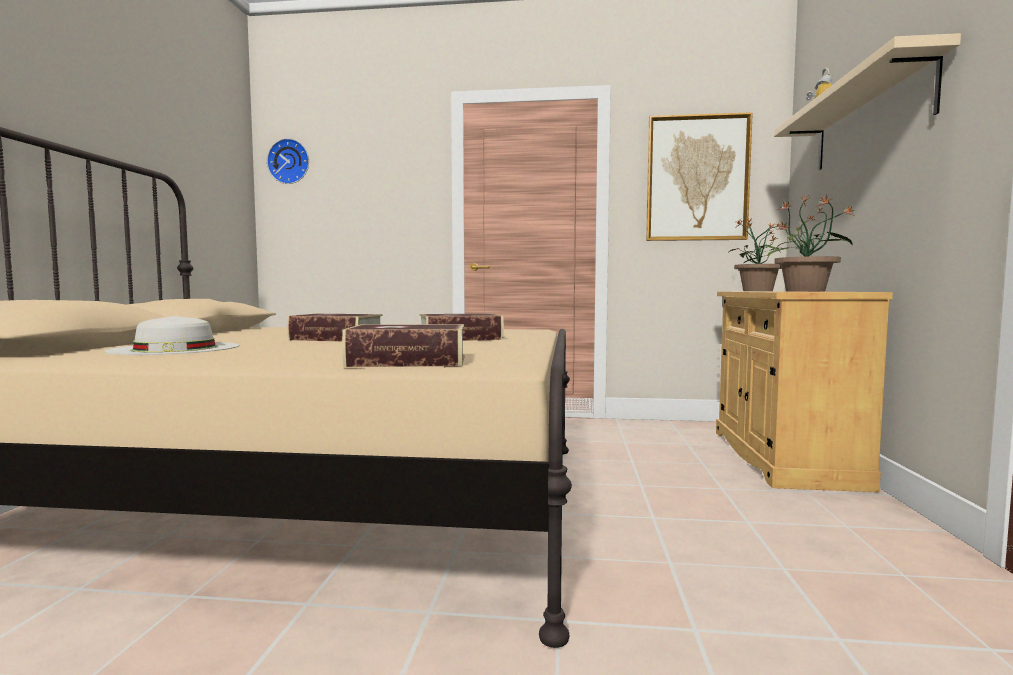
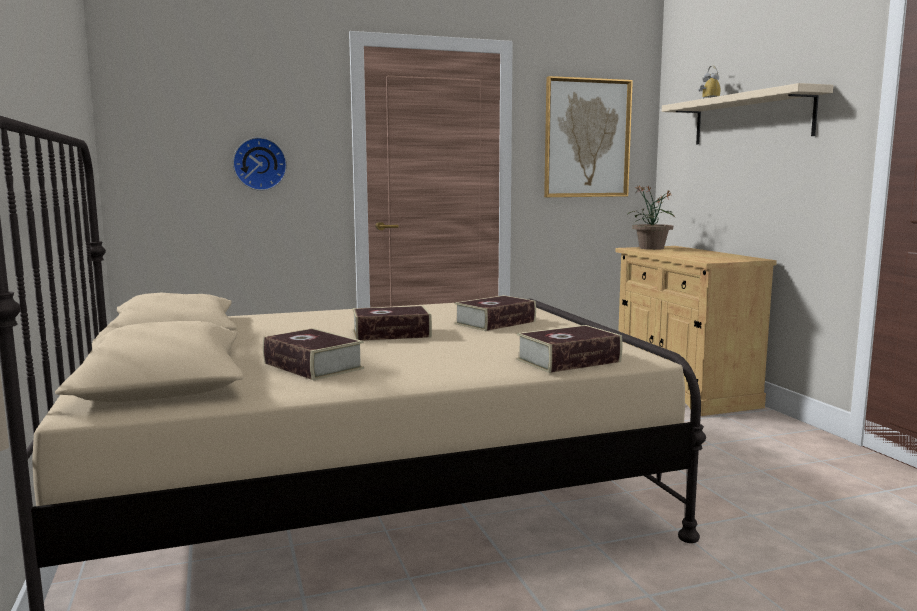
camera: 25 degrees left, 5 degrees up
(175, 349) = (313, 366): white hat -> book
(289, 162) = (147, 99): wall clock -> wall clock (259, 164)
(806, 291) = (717, 259): potted plant -> none

